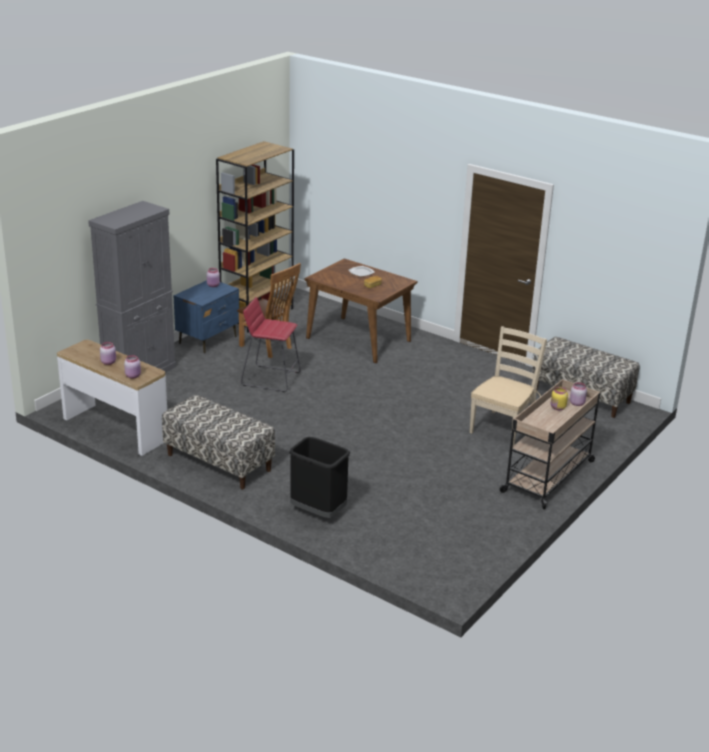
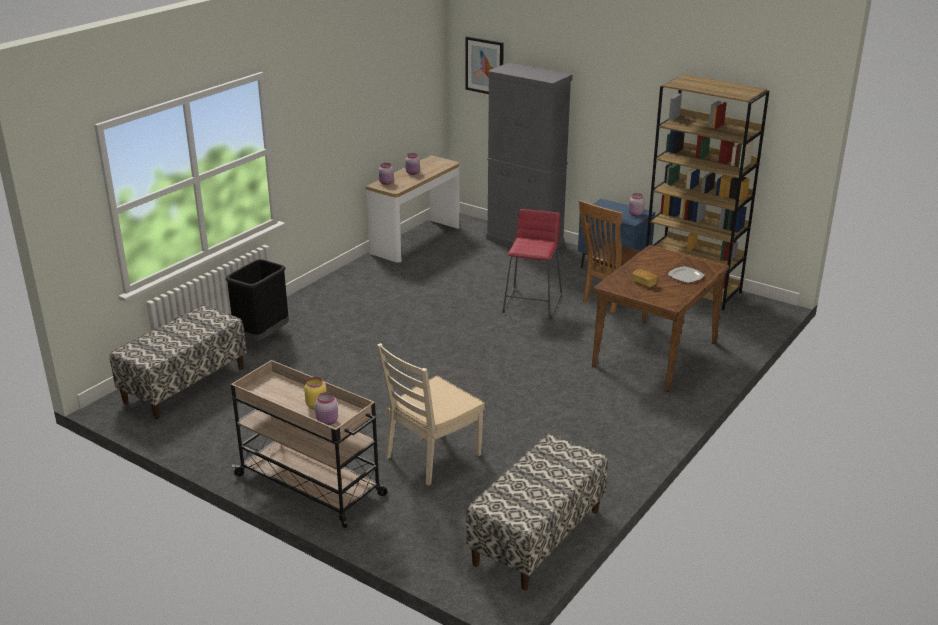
camera: 90 degrees right, 0 degrees up
(60, 237) = (484, 66): none -> picture
(218, 463) = (356, 286): bench -> bench (184, 384)
(502, 428) = (432, 456): beige chair -> beige chair turned 105 degrees clockwise

